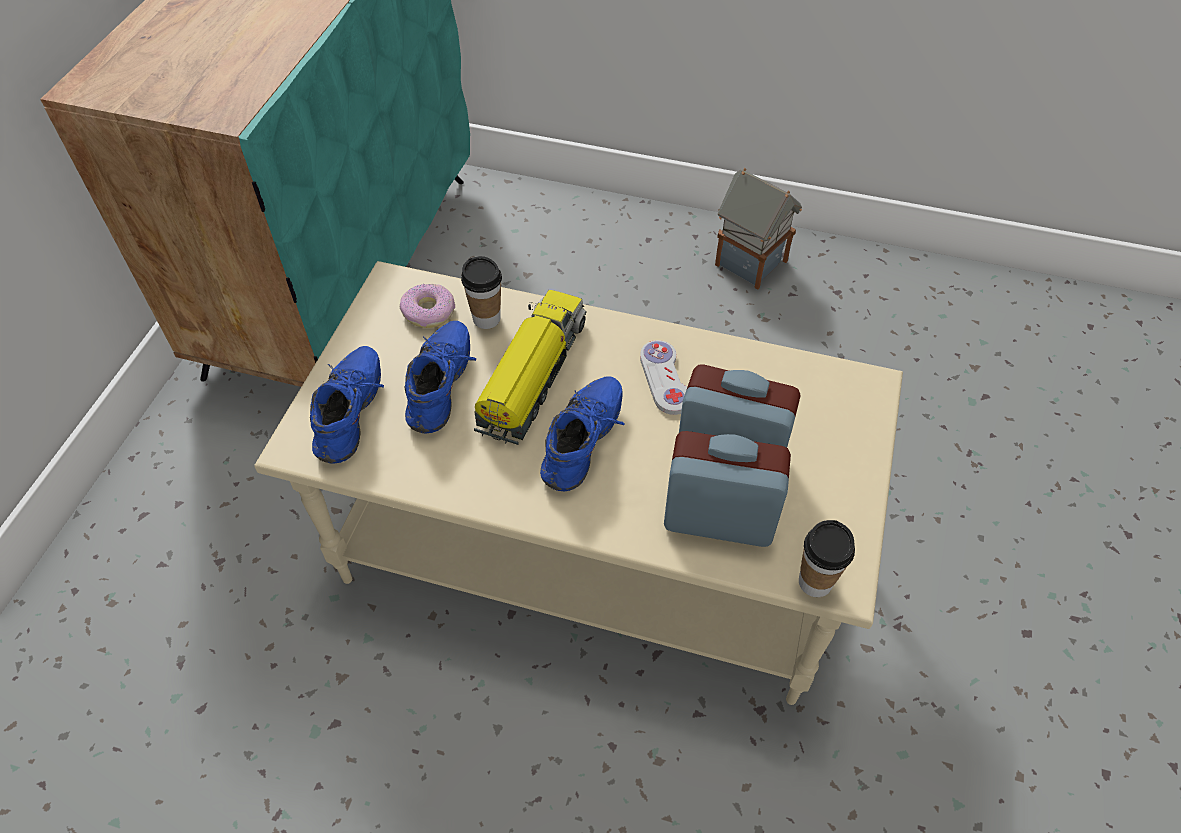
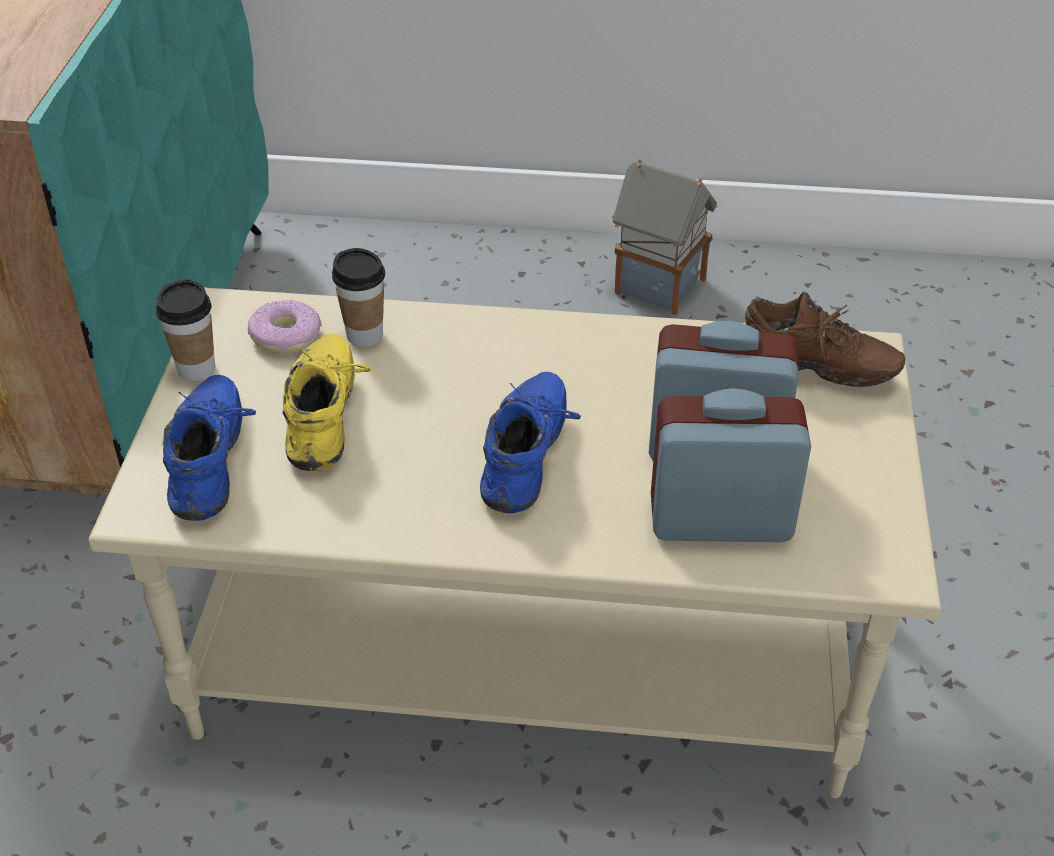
camera: 10 degrees left, 10 degrees down
(444, 388) = (328, 418): blue shoe -> yellow shoe
(532, 376) = (440, 392): toy truck -> none
(665, 378) = (612, 375): white game controller -> none
(815, 582) = (858, 572): cup -> cup (196, 369)
(822, 398) = (813, 373): none -> brown shoe

